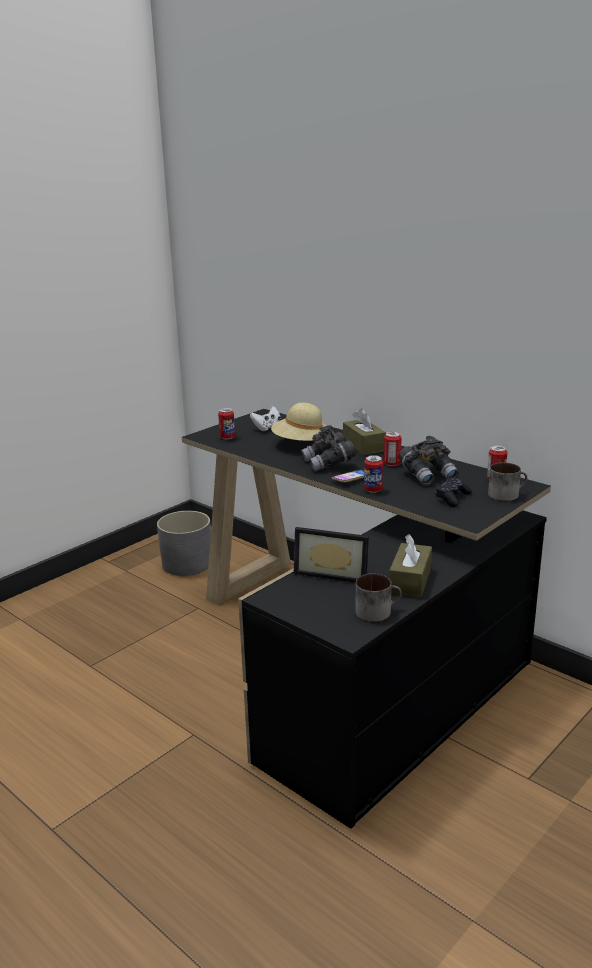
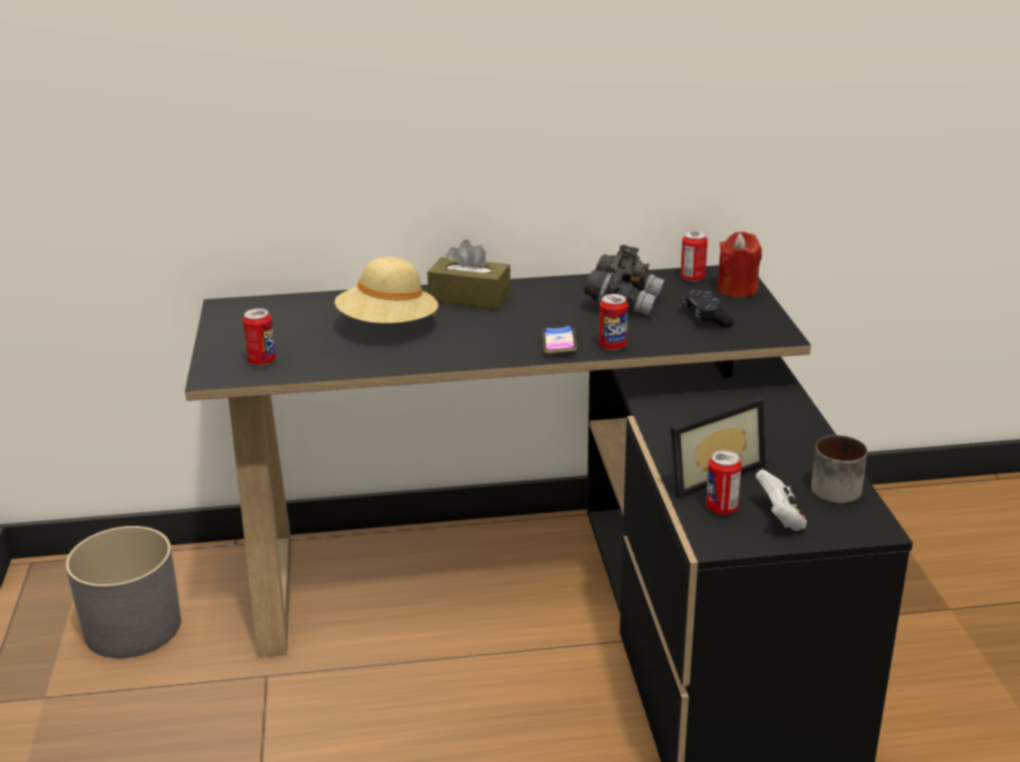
camera: 50 degrees left, 5 degrees up
(267, 428) = (285, 324): white game controller -> white game controller (780, 518)
(328, 463) = (486, 337): grey binoculars -> none
(392, 464) = (555, 306): can -> can (721, 508)
(410, 581) = (790, 437): brown tissue box -> none
(506, 494) = (737, 289): mug -> red candle

